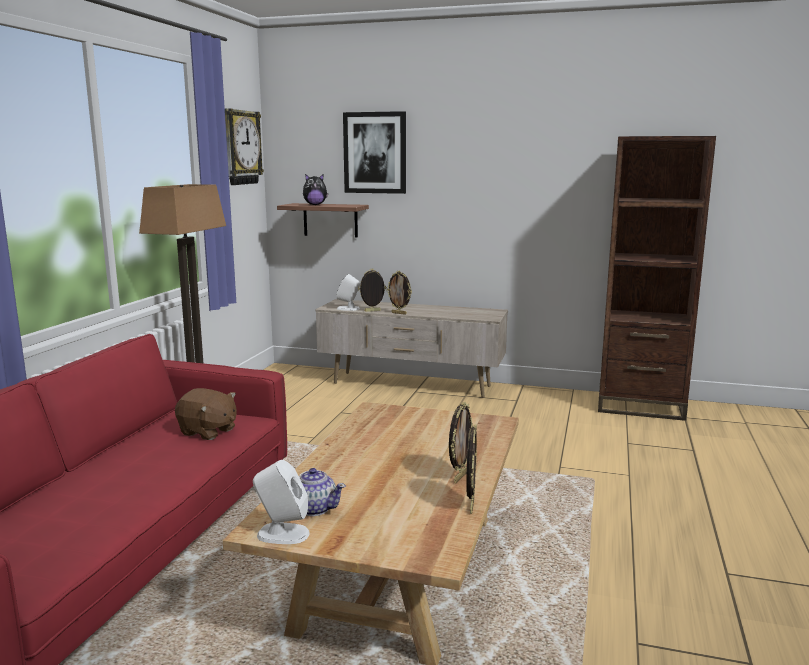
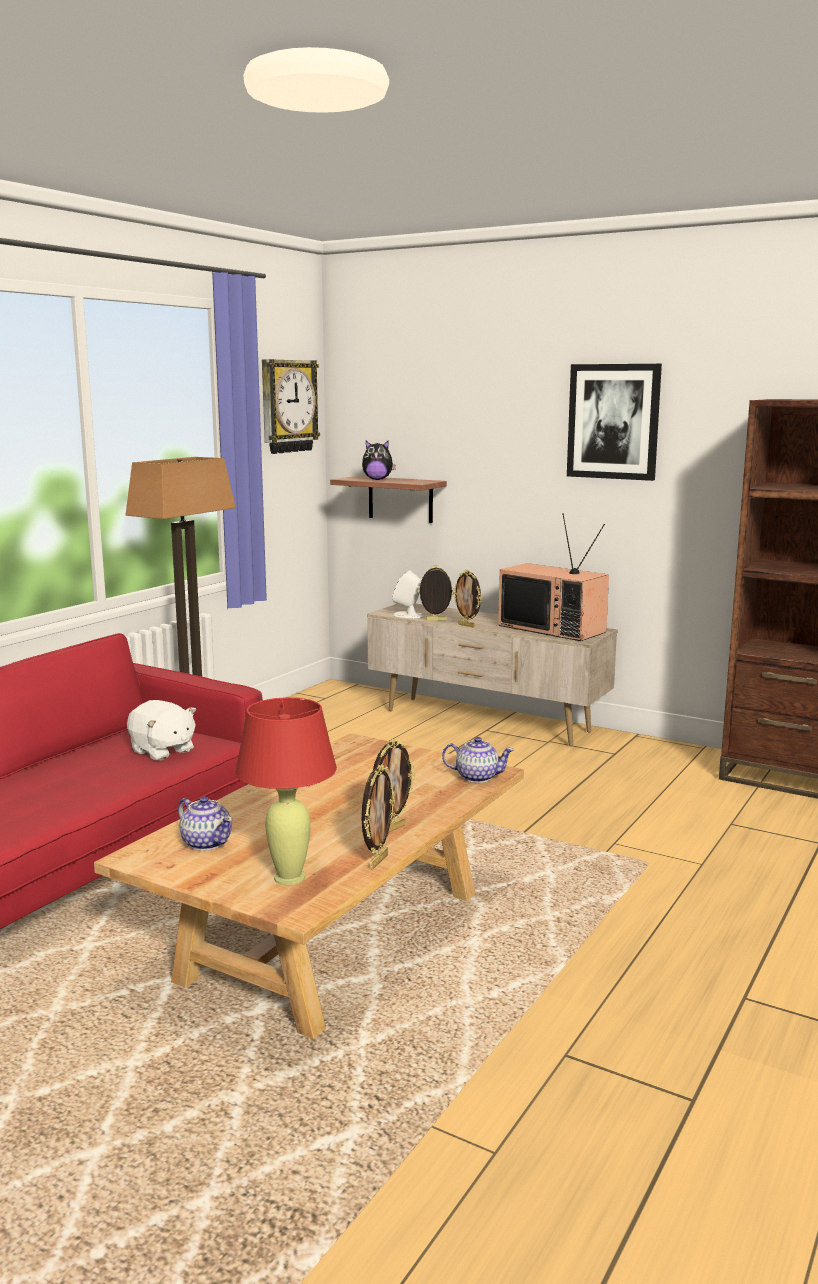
camera: 15 degrees right, 0 degrees up
(208, 431) = (162, 751): brown plush toy -> white plush toy
(282, 534) = (155, 863): white speaker -> none
(375, 153) = (456, 413): picture -> picture (613, 421)
(409, 530) = (290, 877): none -> red table lamp
(464, 312) = (554, 629): none -> television
(489, 427) = (477, 777): none -> teapot

